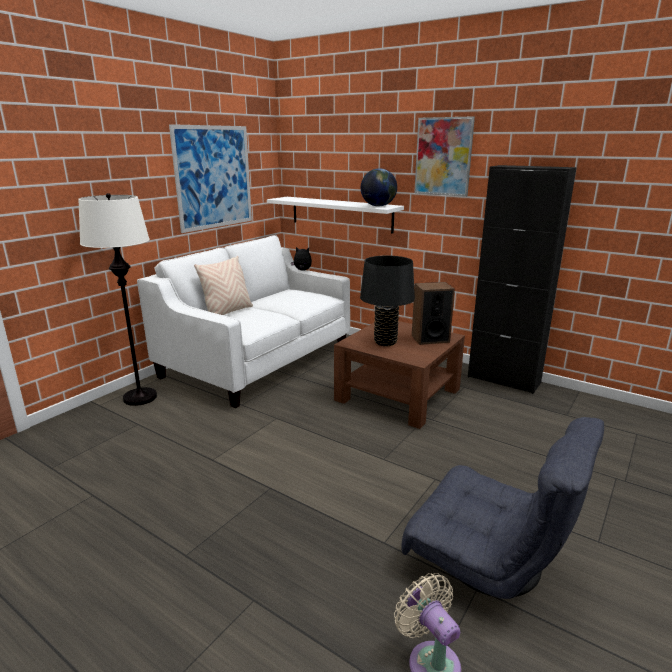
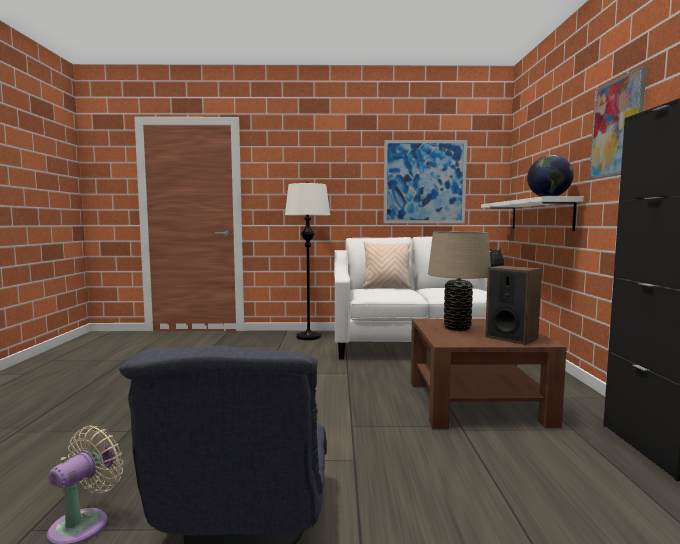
camera: 55 degrees right, 15 degrees down
(385, 342) = (457, 328): black table lamp -> beige table lamp

